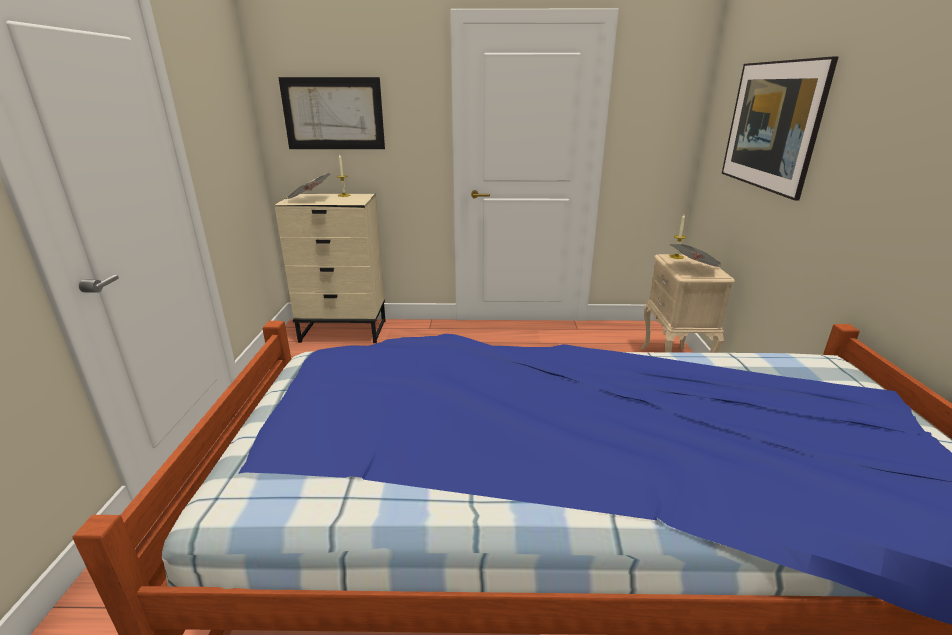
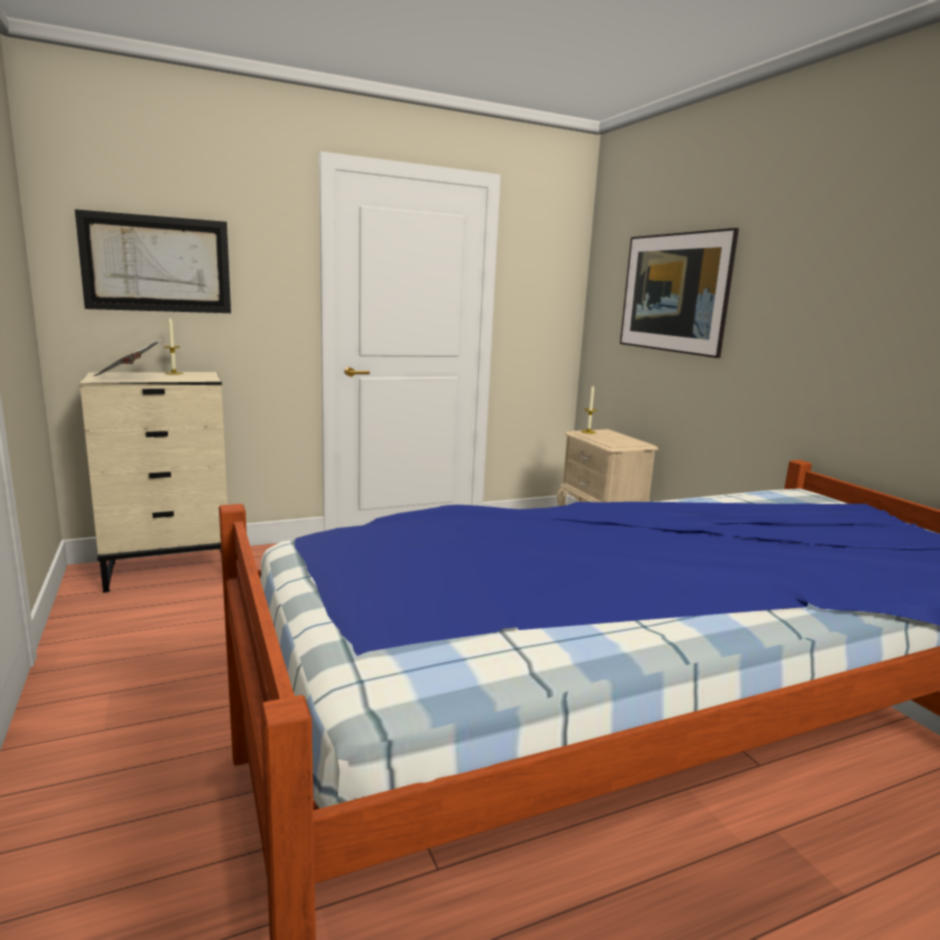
camera: 25 degrees left, 10 degrees down
(695, 269) = (616, 440): newspaper -> none

